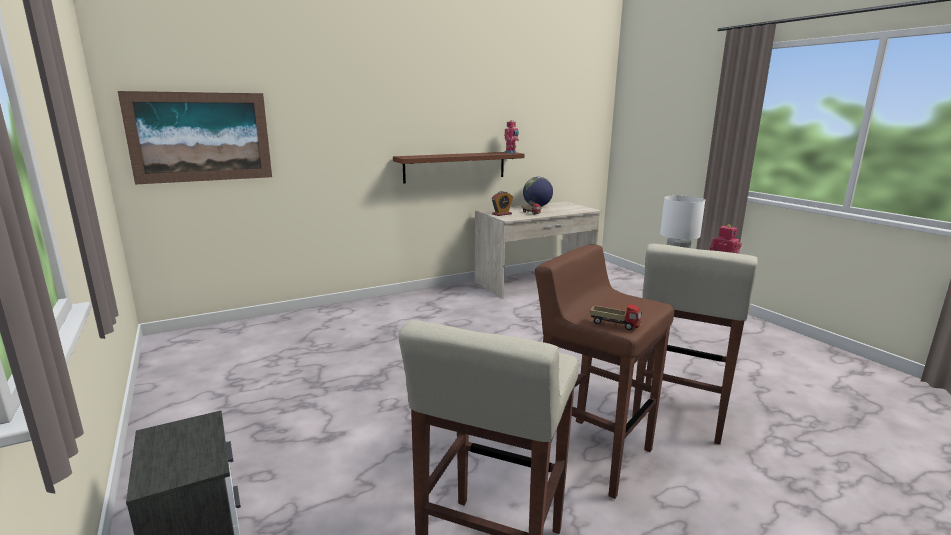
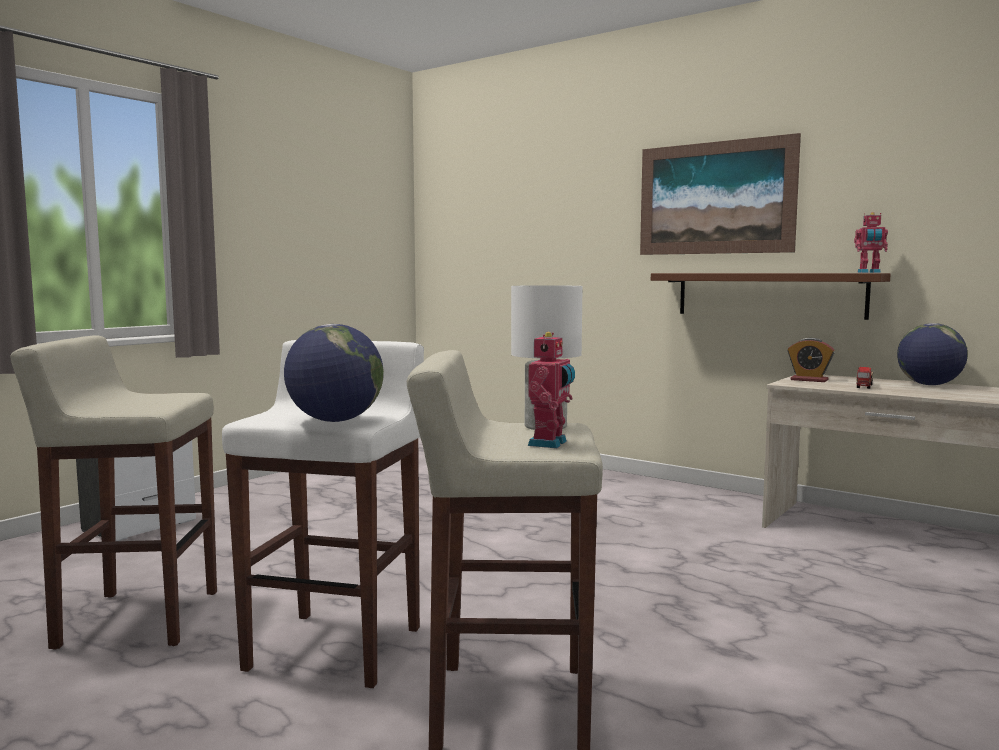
camera: 65 degrees right, 10 degrees down
(200, 137) = (476, 246): picture -> picture (715, 198)
(592, 454) = (337, 647): brown stool -> white stool
(614, 324) = (261, 416): toy truck -> none
(641, 307) = (335, 421): none -> globe

